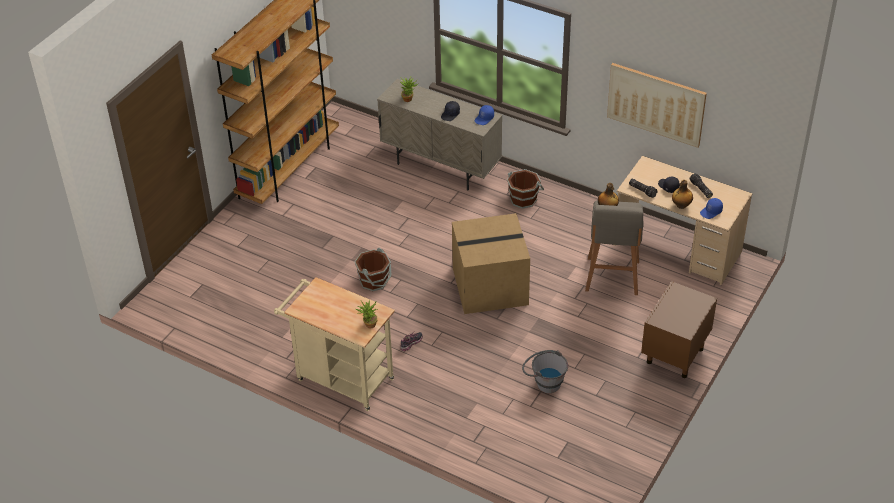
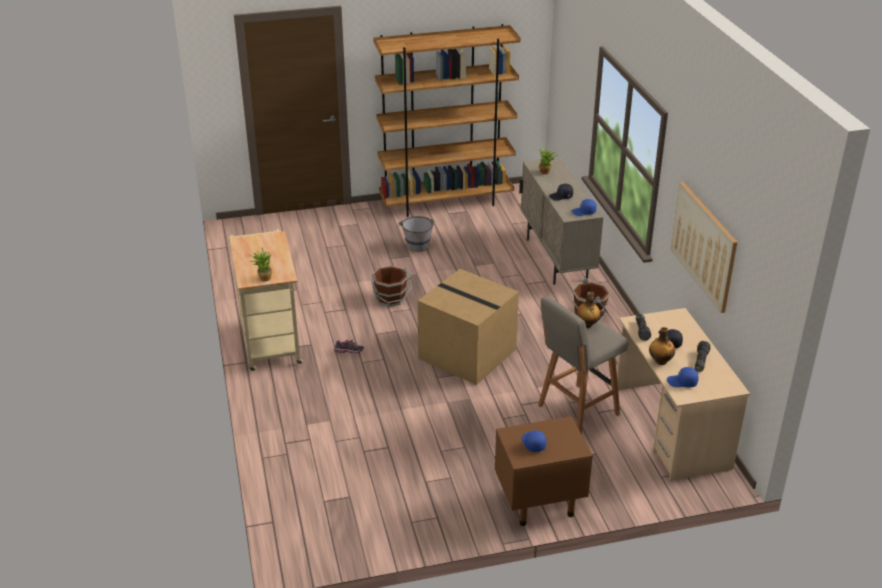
camera: 45 degrees right, 10 degrees down
(544, 382) = (401, 443): grey bucket -> grey bucket (417, 244)
(677, 315) = (533, 443): none -> blue cap

